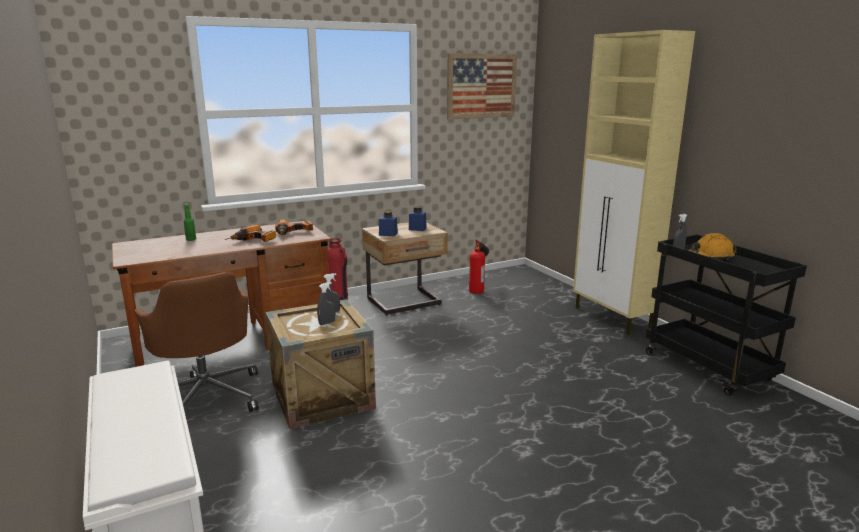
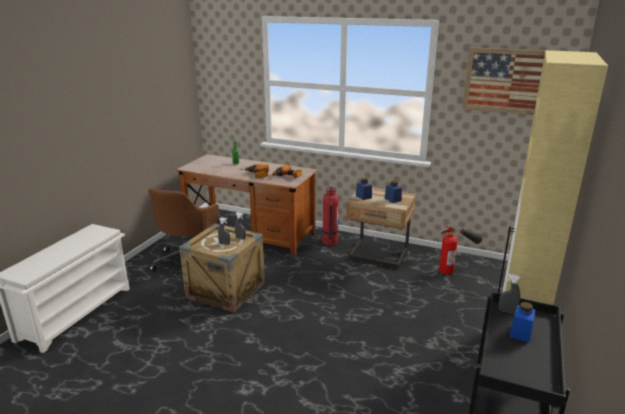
camera: 50 degrees right, 5 degrees up
(710, 256) = (520, 333): orange hard hat -> blue jar

